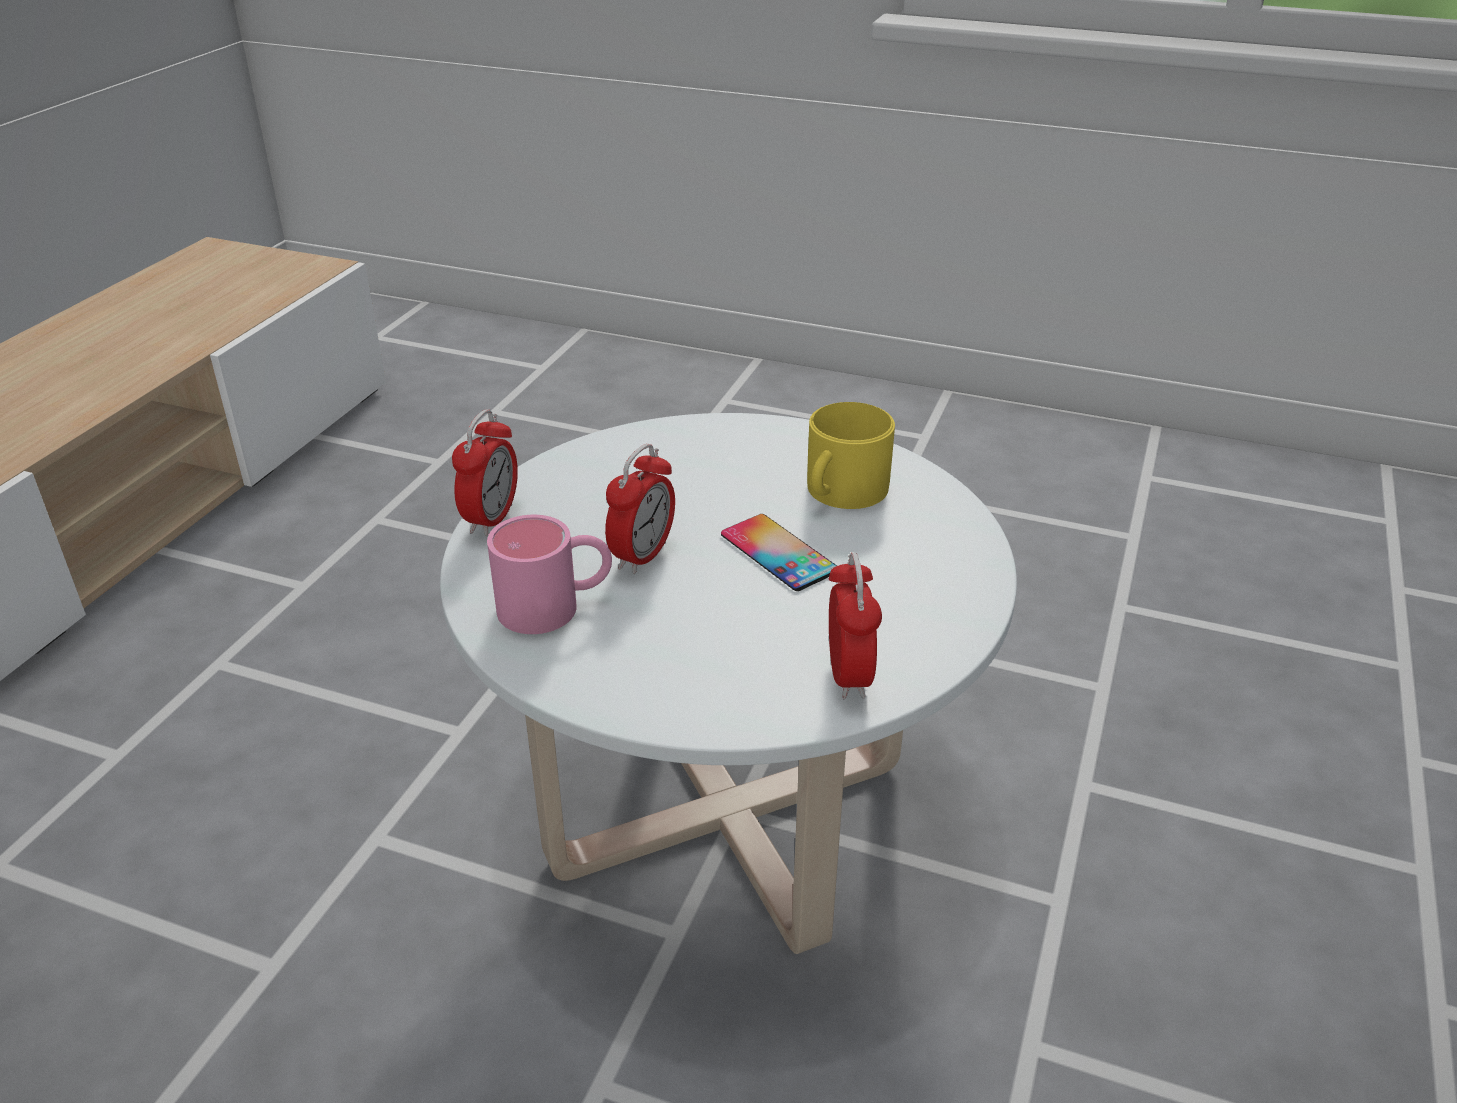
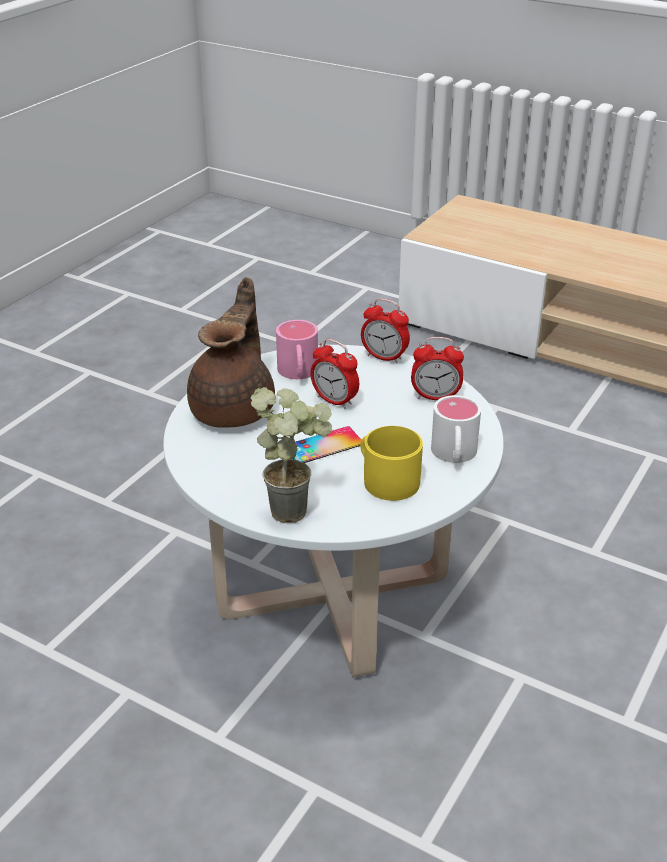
camera: 100 degrees right, 0 degrees up
(693, 664) = (235, 408): none -> brown teapot
(763, 444) = (454, 455): none -> white mug
(849, 675) = (205, 454): alarm clock -> alarm clock (435, 397)
(945, 560) = (296, 507): none -> potted plant

